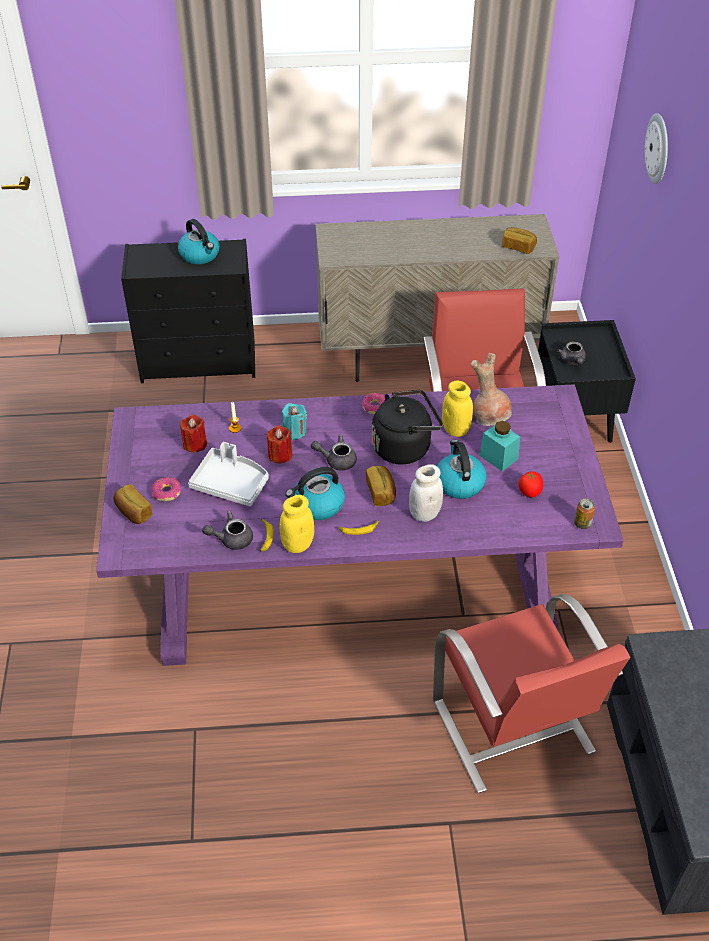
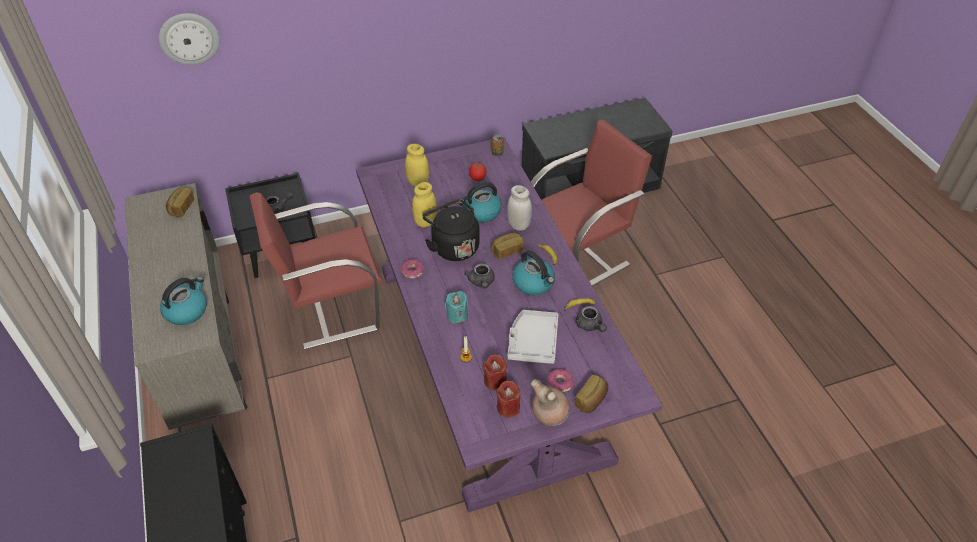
camera: 105 degrees left, 0 degrees up
(200, 255) = (175, 480): kettle -> kettle (187, 310)
(280, 455) = (488, 318): red candle -> red candle (508, 407)
(297, 544) = (577, 286): yellow jar -> yellow jar (418, 183)
(490, 417) = (406, 206): brown vase -> brown vase (548, 415)
(498, 457) = (448, 196): turquoise jar -> none

